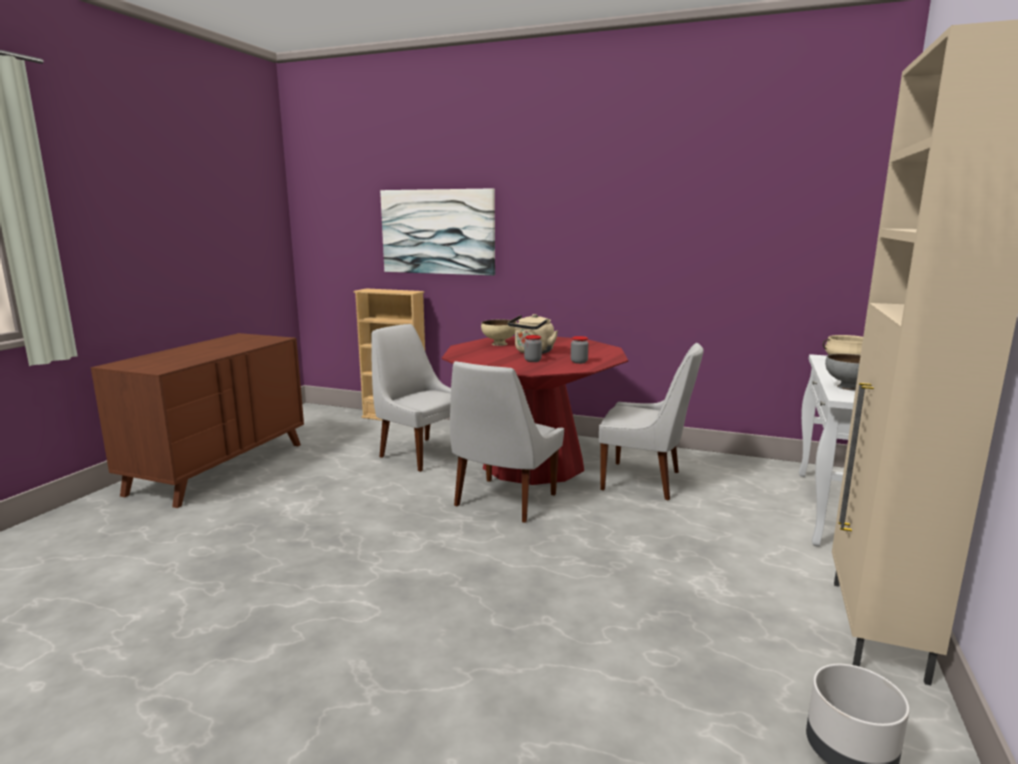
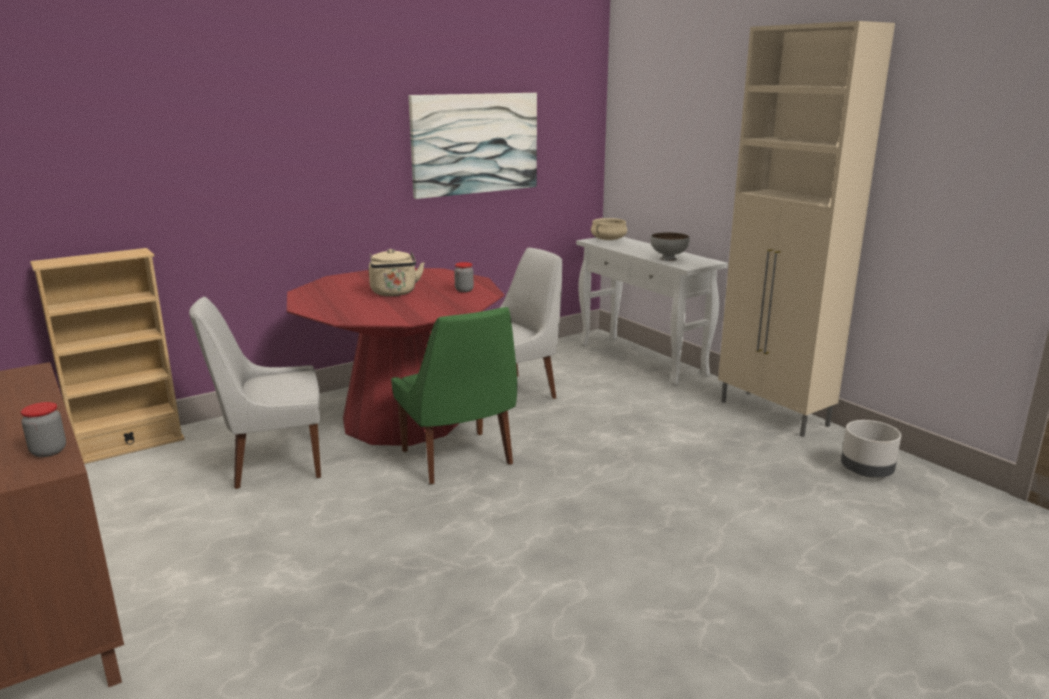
camera: 55 degrees left, 5 degrees up
(438, 232) = (157, 158): picture -> picture (475, 144)
(499, 344) = (330, 294): beige bowl -> none
(503, 501) = (458, 459): white chair -> green chair
(532, 360) = (426, 300): jar -> jar (48, 451)

